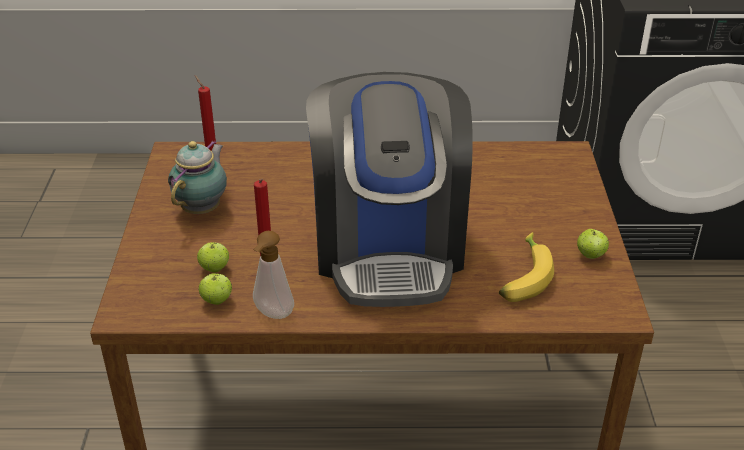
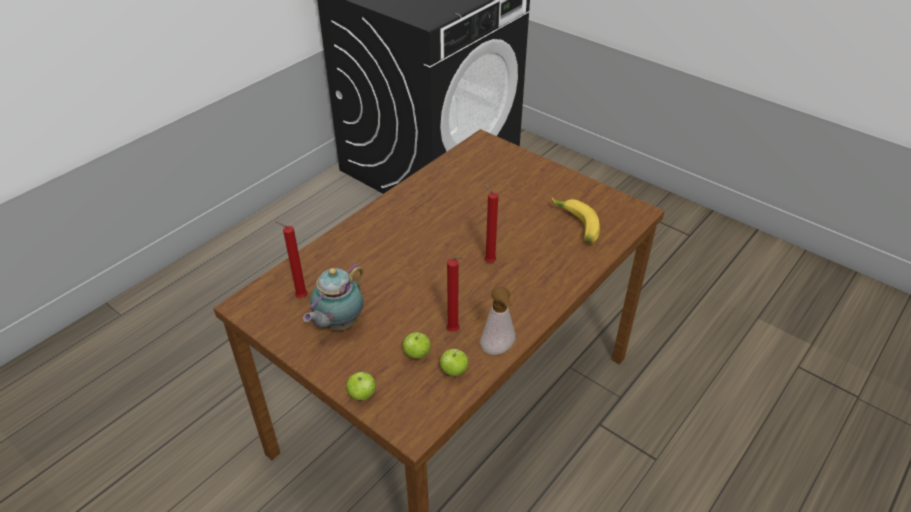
camera: 50 degrees left, 5 degrees up
(203, 208) = (338, 324): teapot -> teapot turned 120 degrees counterclockwise
(389, 247) = (488, 261): coffee machine -> red candle
(590, 255) = (583, 192): apple -> apple (362, 395)

